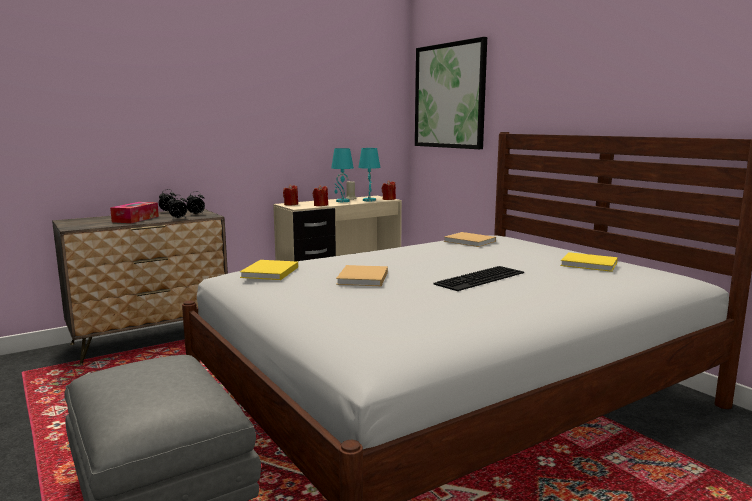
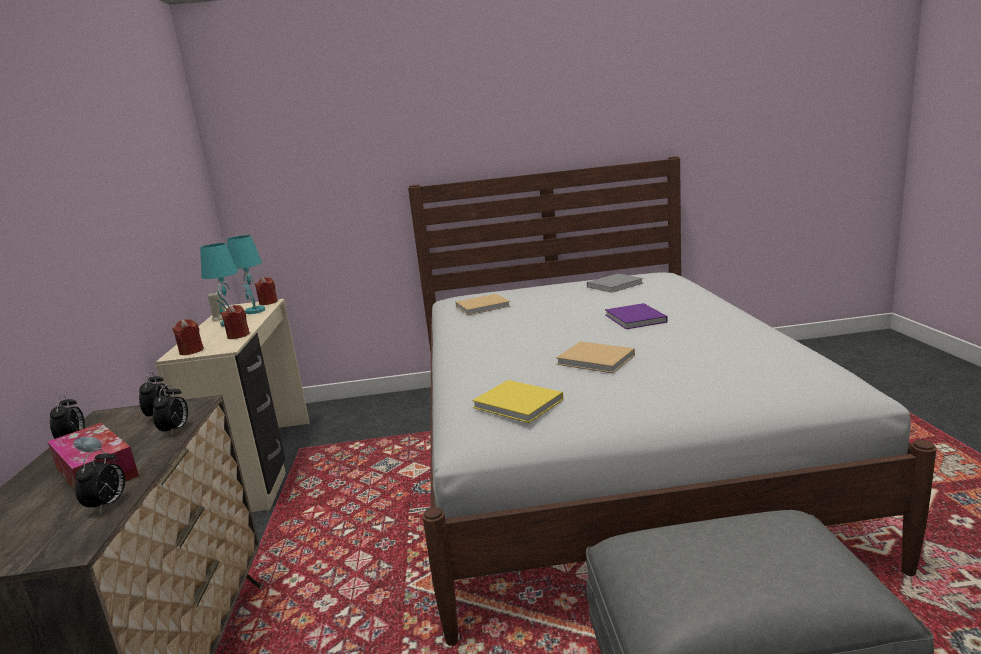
camera: 60 degrees left, 5 degrees up
(105, 225) = (108, 505): none -> alarm clock
(449, 96) = (298, 151): picture -> none
(481, 279) = (636, 319): keyboard -> purple book
(590, 264) = (616, 284): yellow book -> grey book

